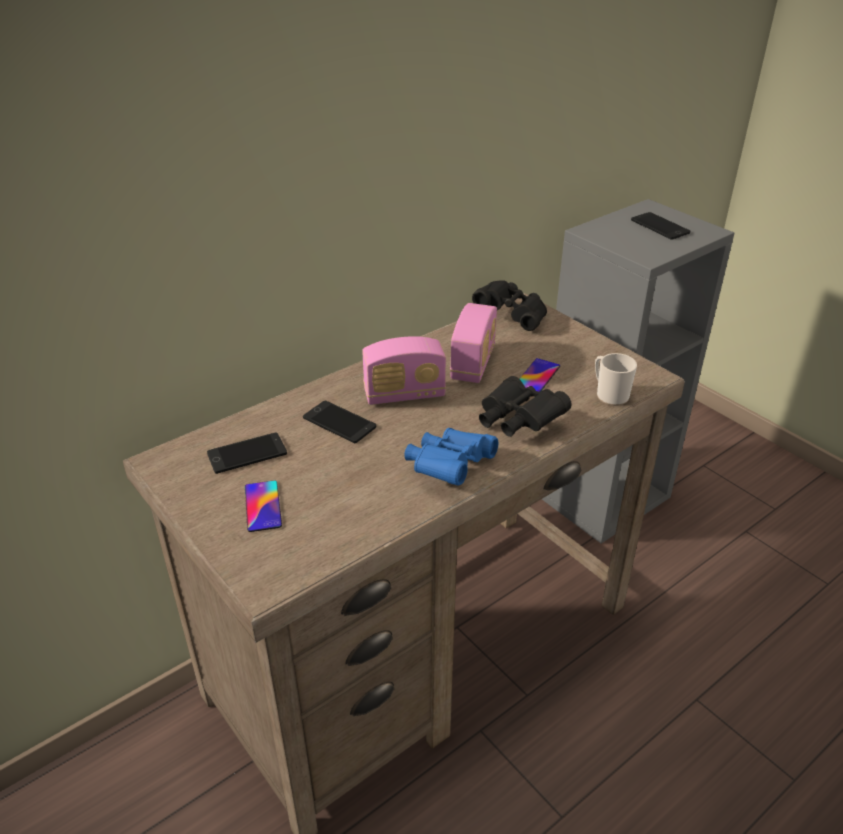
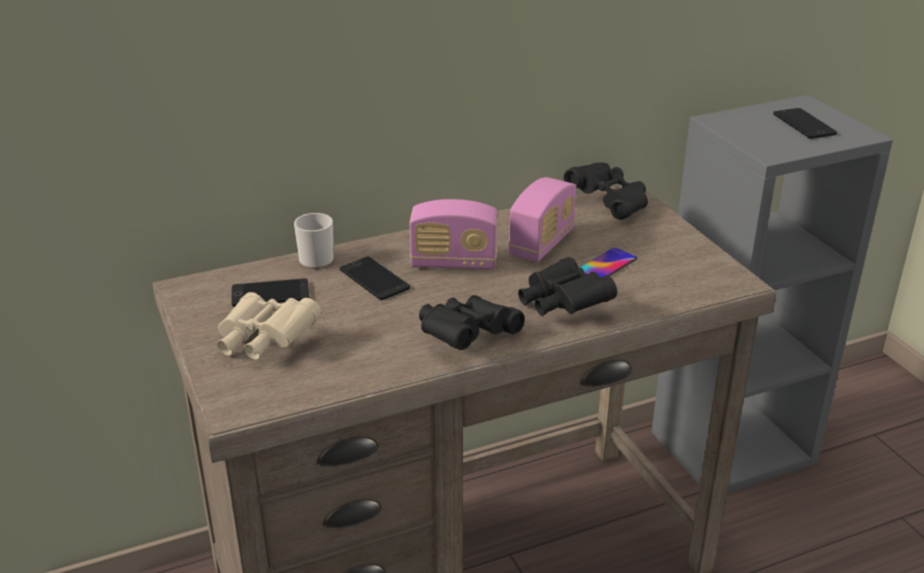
camera: 15 degrees right, 5 degrees down
(263, 506) = (264, 342): phone -> beige binoculars
(449, 467) = (466, 337): blue binoculars -> black binoculars
(609, 395) = (678, 294): mug -> mug (314, 258)

